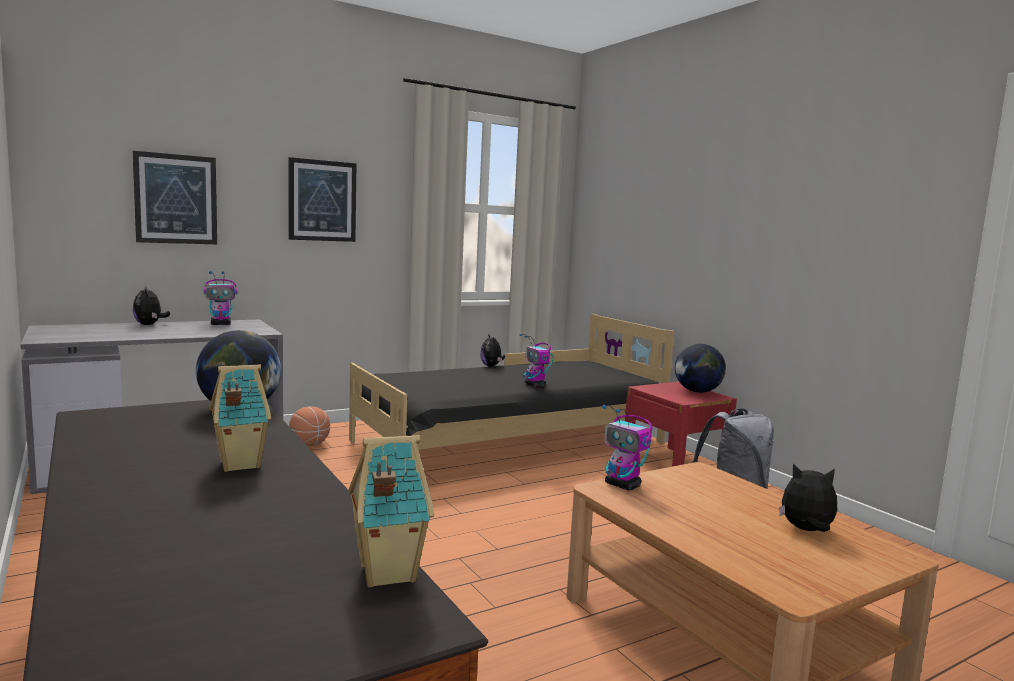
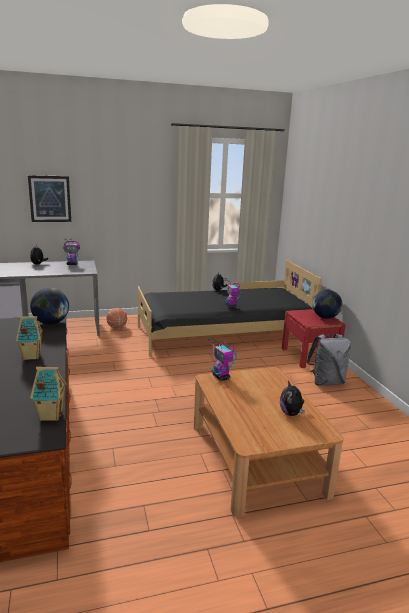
camera: 15 degrees right, 10 degrees up
(322, 200) = (126, 195): picture -> none
(806, 530) = (291, 413): plush toy -> plush toy turned 135 degrees counterclockwise

